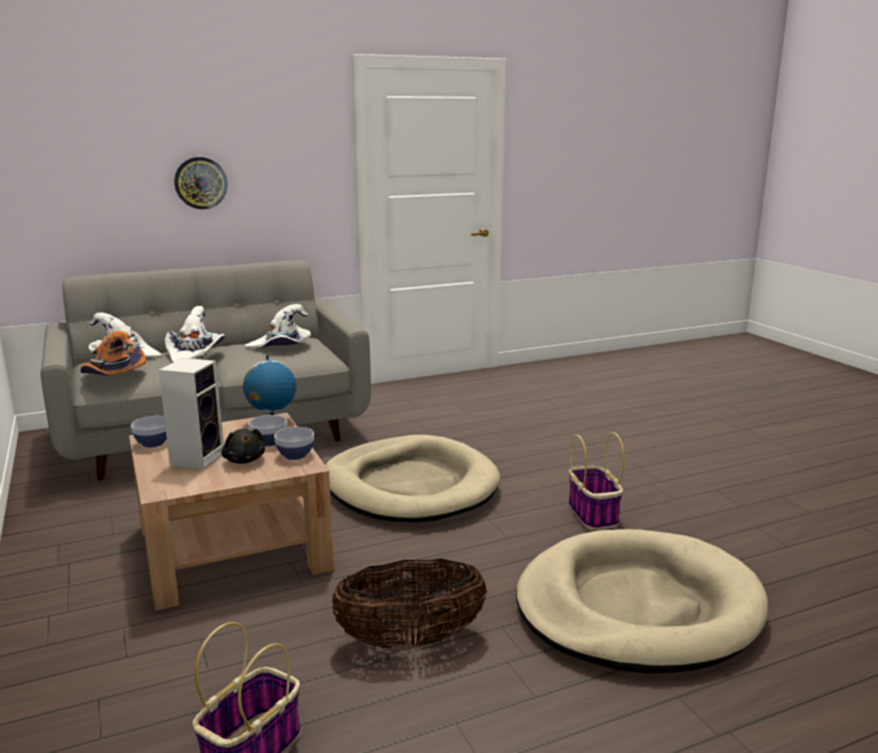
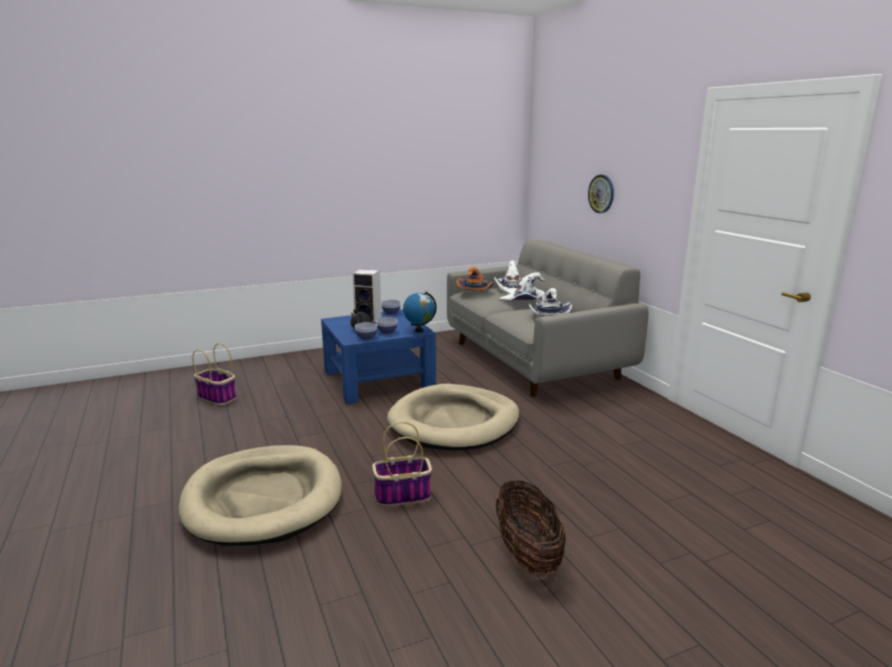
camera: 90 degrees right, 0 degrees up
(232, 547) = (378, 379): brown coffee table -> blue coffee table
(410, 639) = (271, 425): basket -> basket (527, 555)

